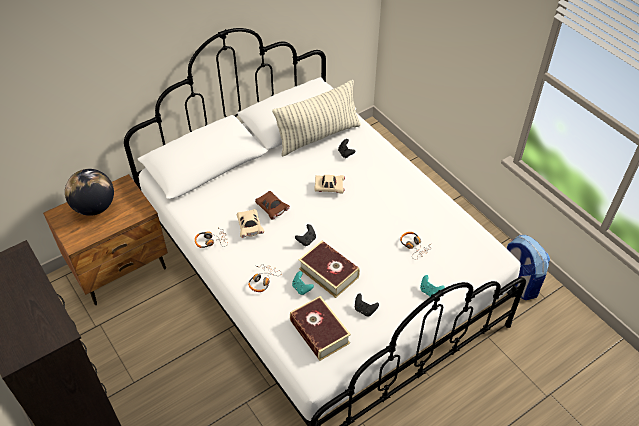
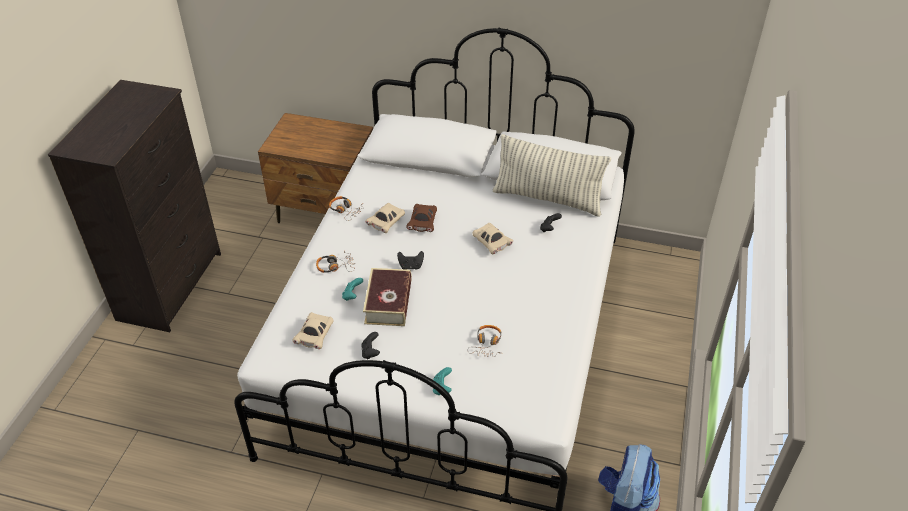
camera: 50 degrees right, 5 degrees down
(95, 207) = (318, 132): globe -> none
(319, 332) = (315, 336): book -> beige toy car

